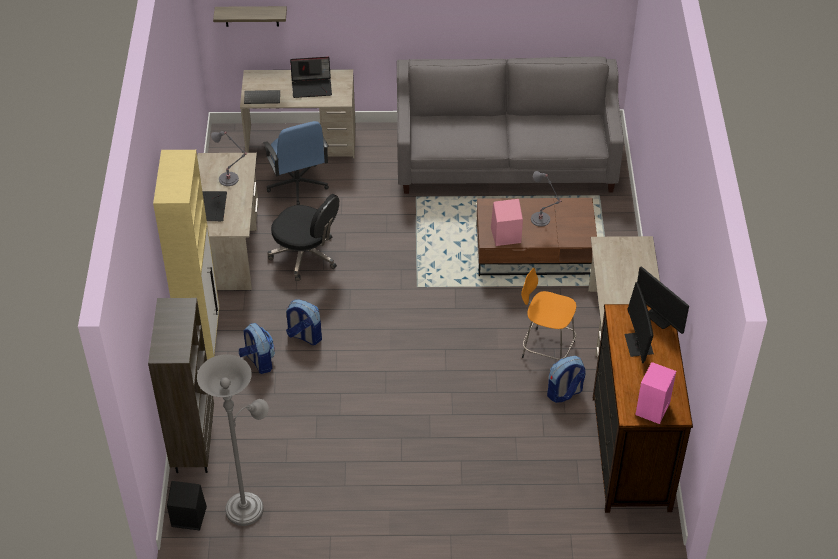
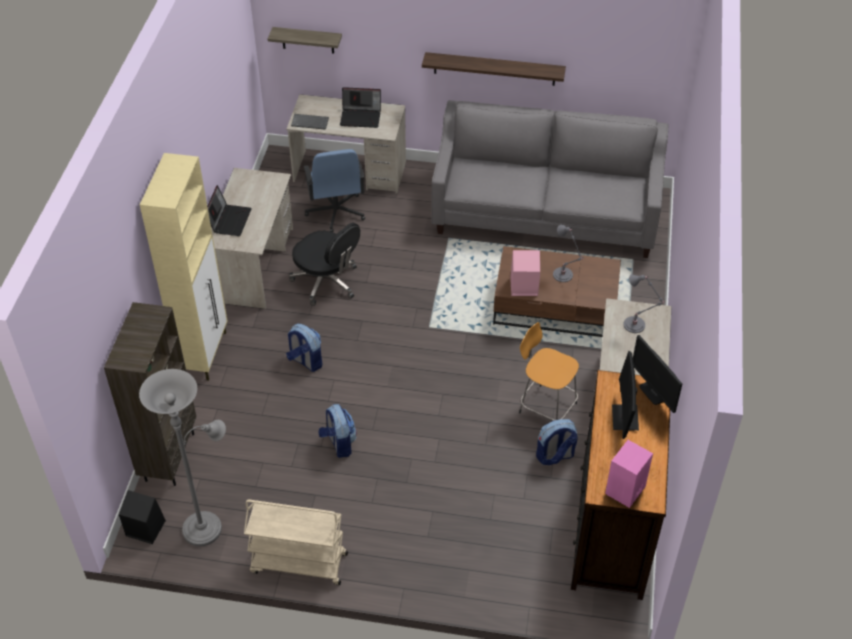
camera: 10 degrees right, 0 degrees up
(230, 179) = (258, 197): grey table lamp -> grey table lamp (636, 325)
(258, 361) = (254, 380): backpack -> backpack (339, 443)
(345, 527) = (298, 563): none -> beige cart
(441, 24) = (494, 69): none -> shelf

